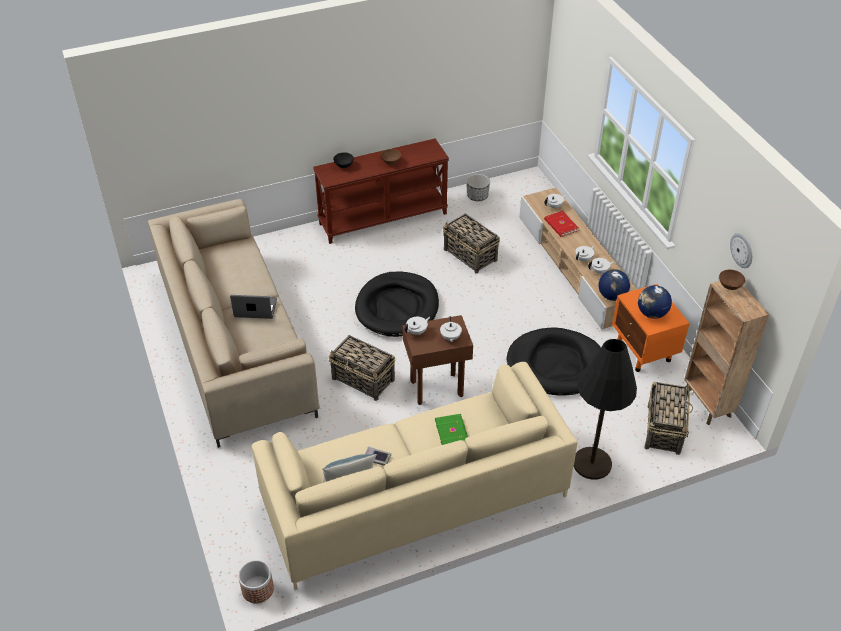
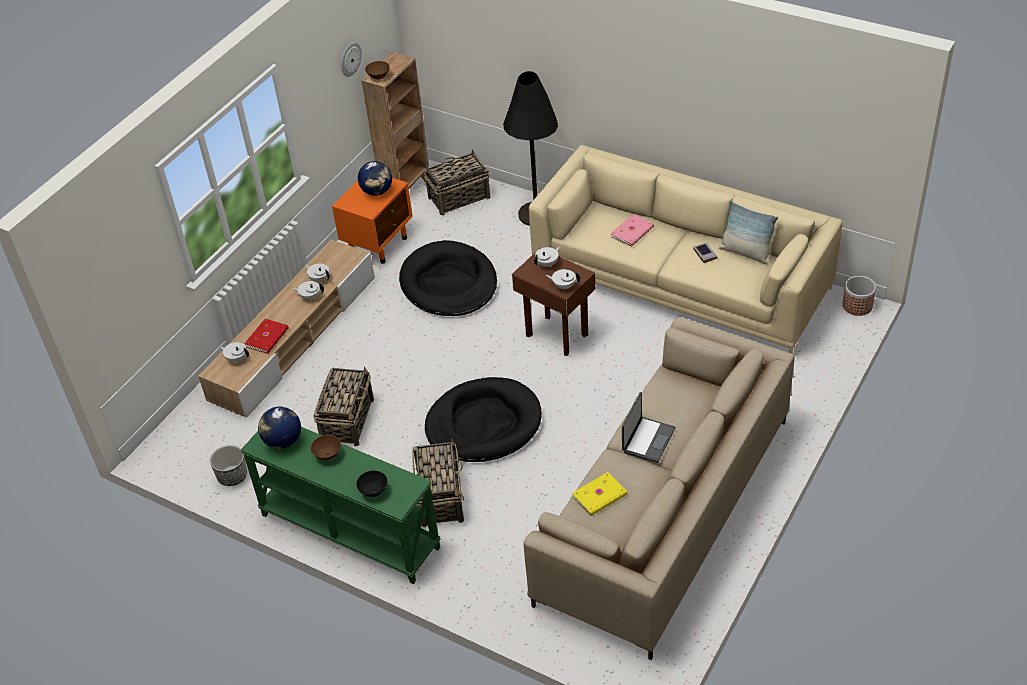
camera: 125 degrees left, 0 degrees up
(245, 266) = (600, 496): none -> yellow book
(255, 309) = (647, 440): laptop -> laptop turned 120 degrees counterclockwise
(363, 379) = (601, 385): basket -> basket (440, 497)
(383, 218) = (348, 532): brown console table -> green console table
(451, 433) = (633, 232): green book -> pink book
(612, 296) = (349, 256): globe -> globe (283, 441)

